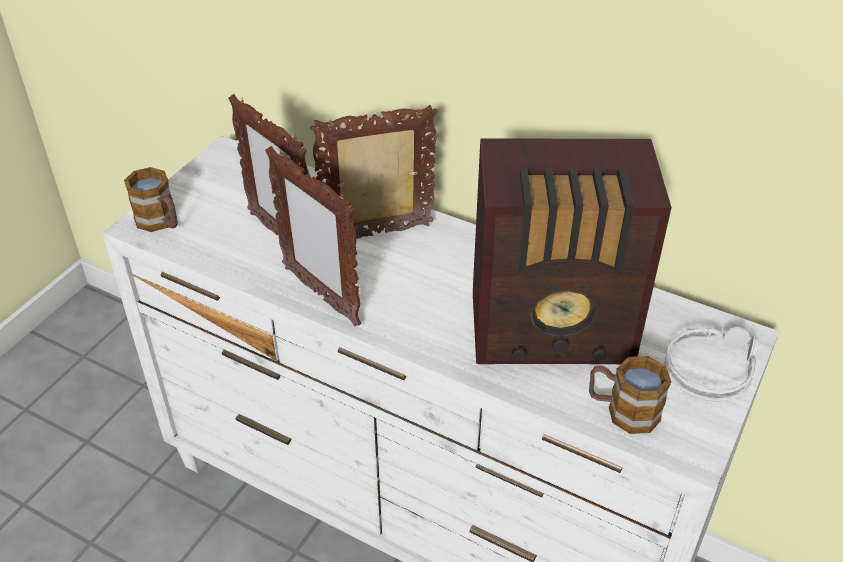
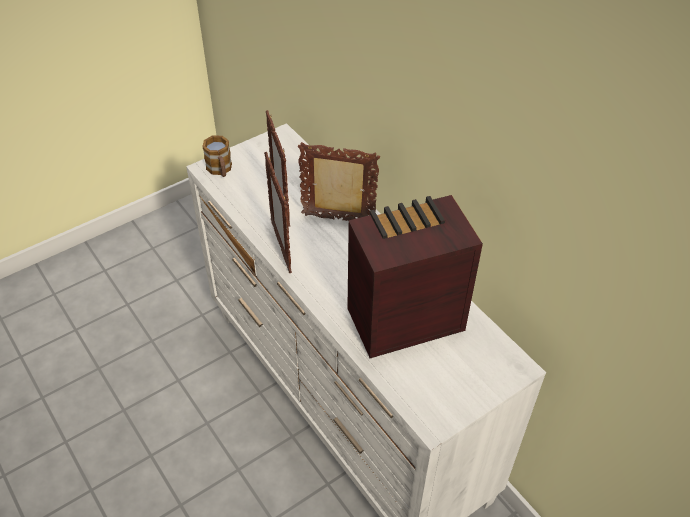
camera: 25 degrees right, 5 degrees up
(555, 332) = (402, 319): radio -> radio turned 135 degrees clockwise
(622, 410) = (409, 382): mug -> none
(710, 366) = (483, 377): grey headphones -> none

